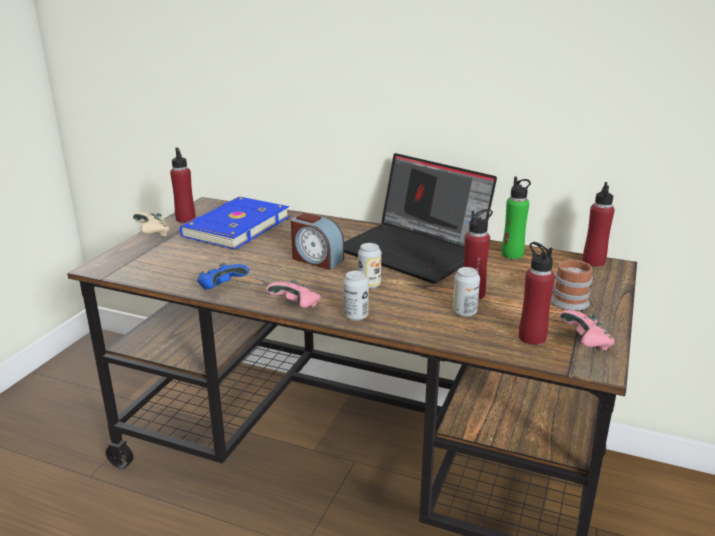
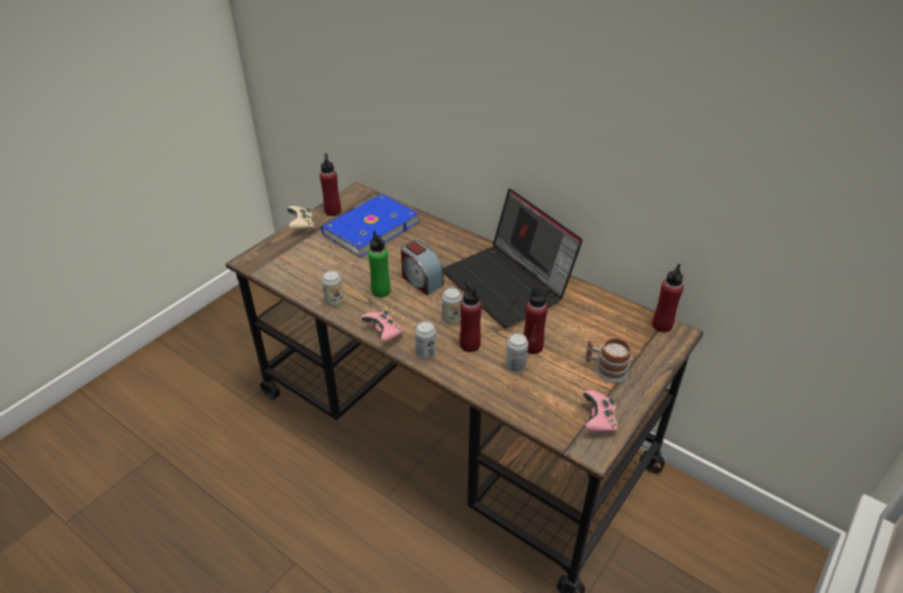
camera: 15 degrees right, 15 degrees up
(222, 288) = (334, 302): blue game controller -> can
(512, 254) = (592, 303): green bottle -> green bottle (381, 291)
(532, 337) = (556, 406): red bottle -> red bottle (470, 344)

